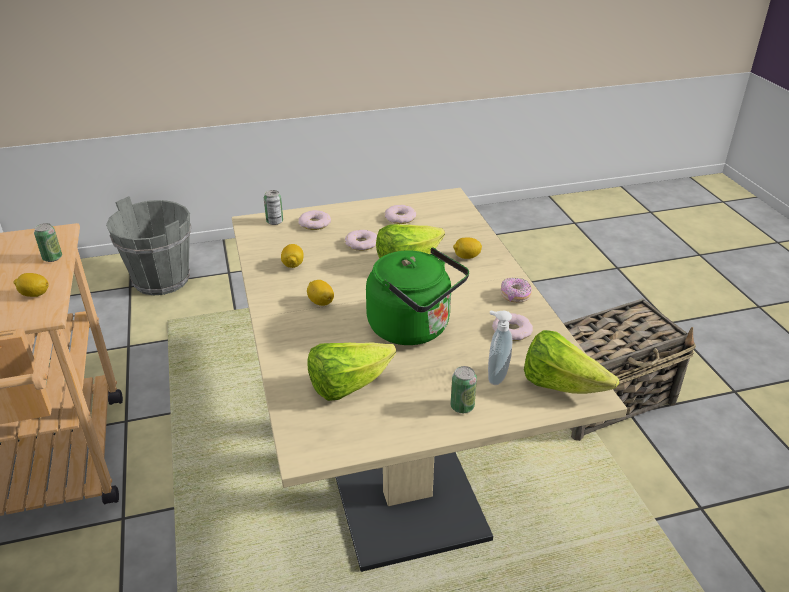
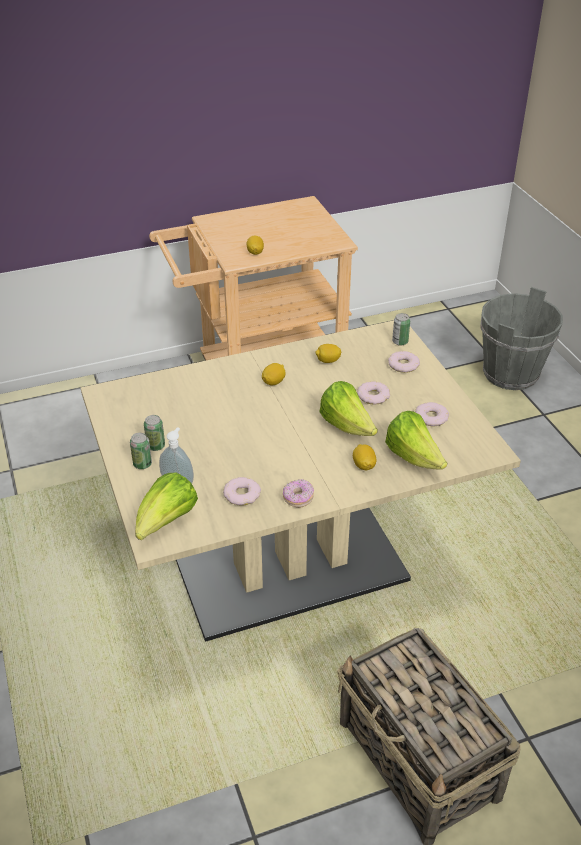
camera: 85 degrees right, 5 degrees up
(52, 258) = (302, 247): can -> can (156, 446)
(347, 385) = (168, 405): lettuce -> lettuce (413, 457)
(414, 328) = (241, 435): green kettle -> none

